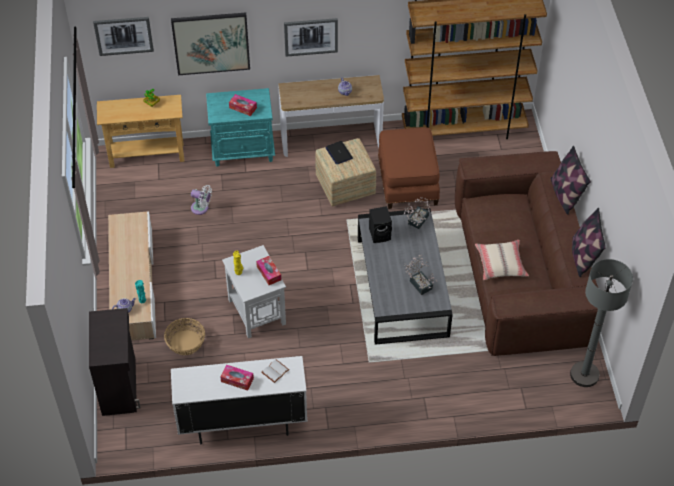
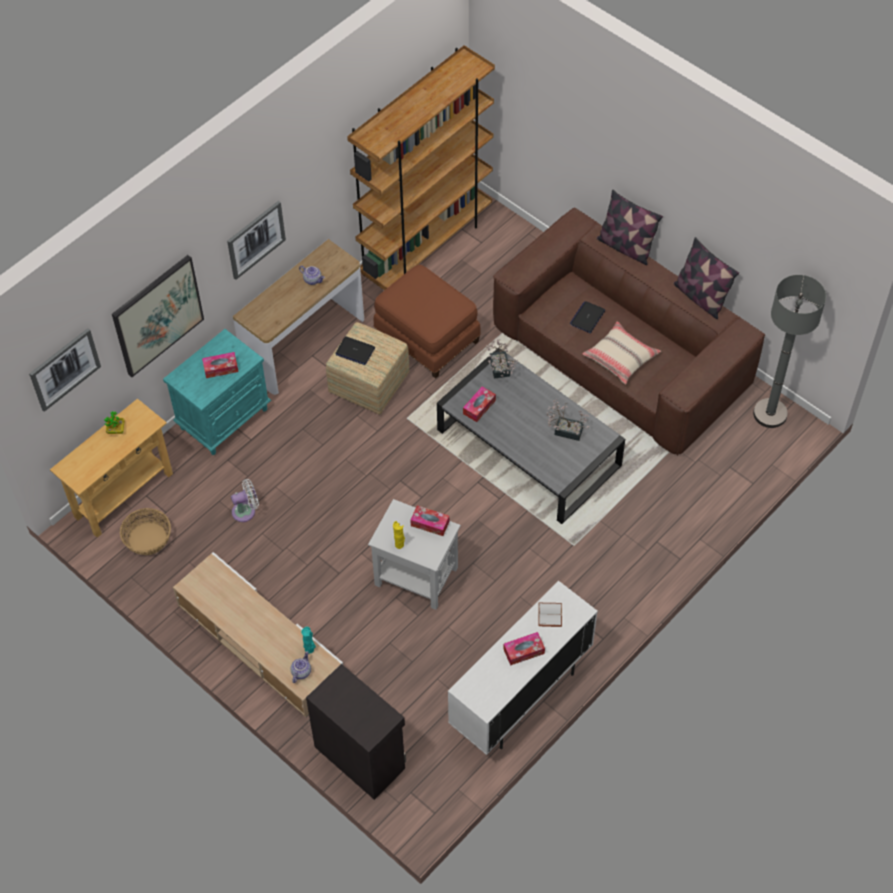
camera: 40 degrees left, 5 degrees up
(185, 343) = (379, 661): basket -> basket (147, 539)
(380, 234) = (479, 407): black speaker -> tissue box
(504, 226) = (587, 317): none -> laptop

